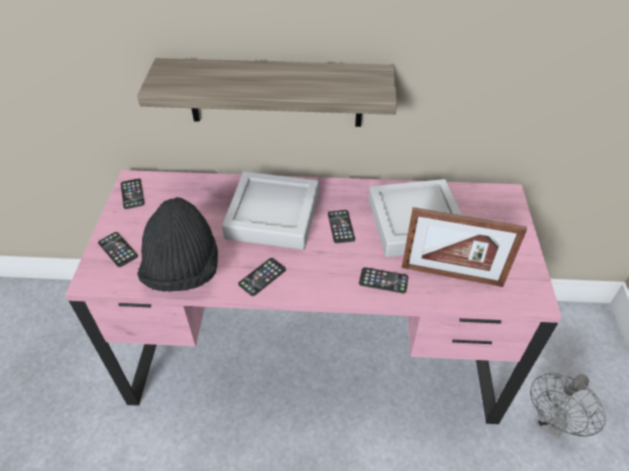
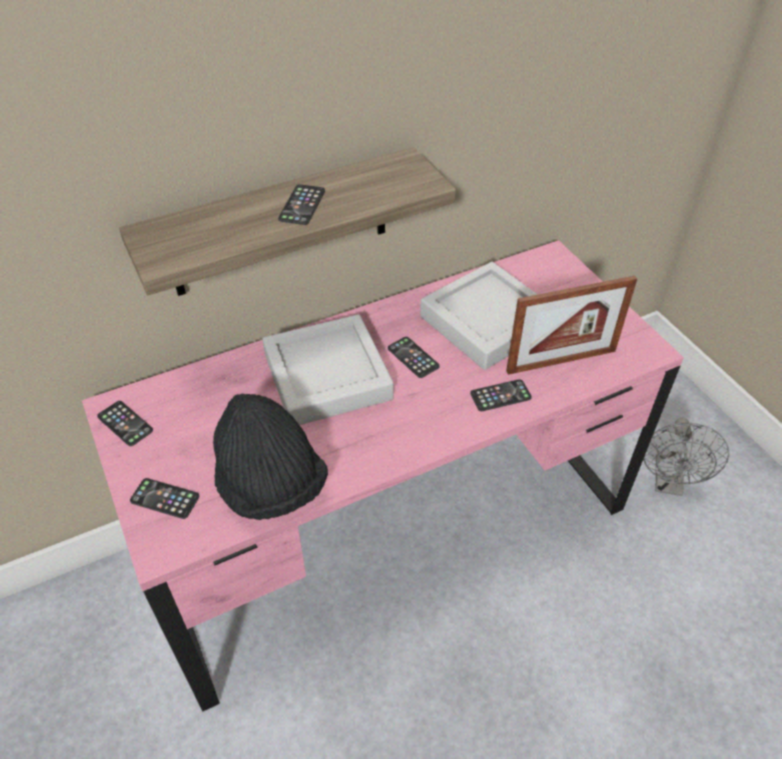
camera: 30 degrees left, 0 degrees up
(262, 277) = (370, 450): phone -> phone (302, 205)

